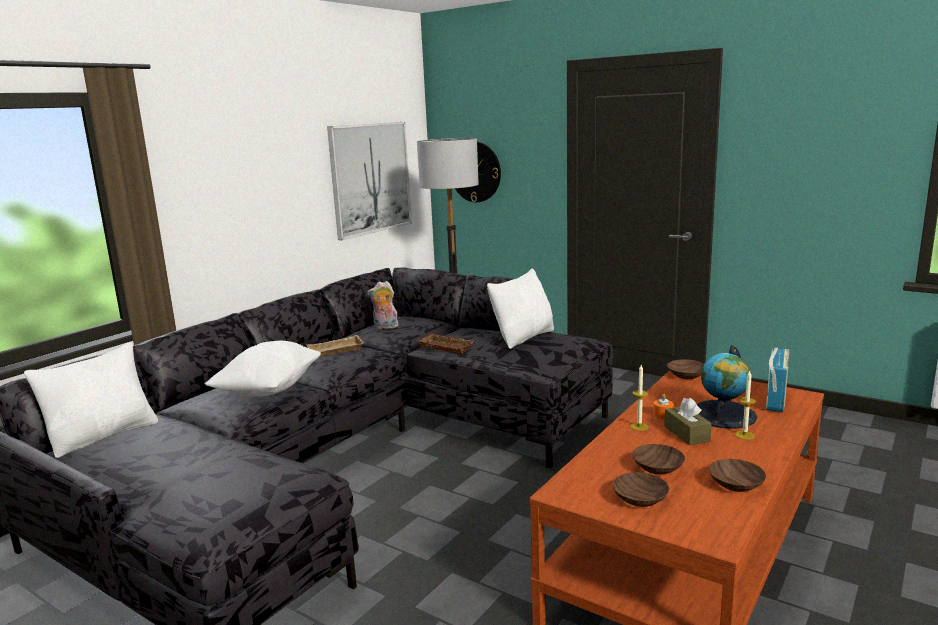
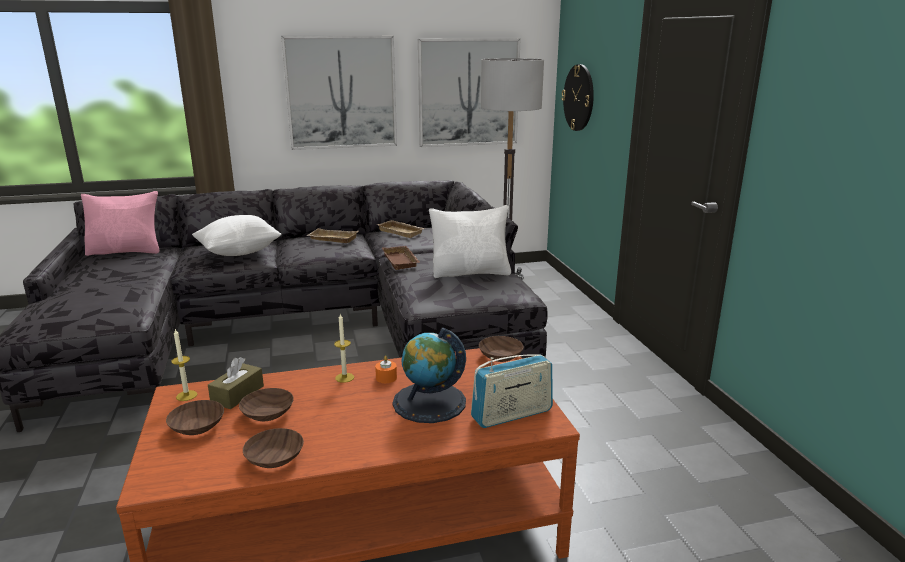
camera: 40 degrees right, 5 degrees up
(104, 436) = (126, 251): white pillow -> pink pillow
(266, 191) = (341, 92): none -> picture
(385, 327) = (402, 232): plush toy -> beige tray
(686, 434) = (358, 401): brown tissue box -> brown tissue box (237, 394)
(744, 435) = (394, 427): candle -> candle (186, 395)

